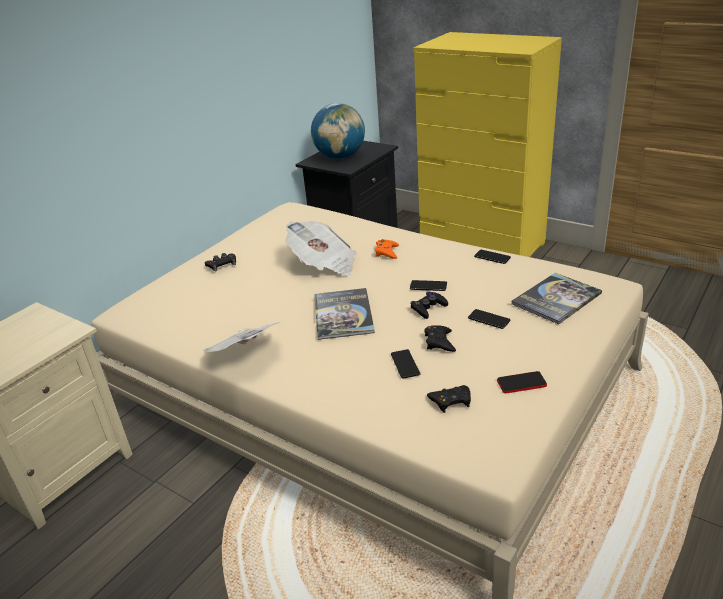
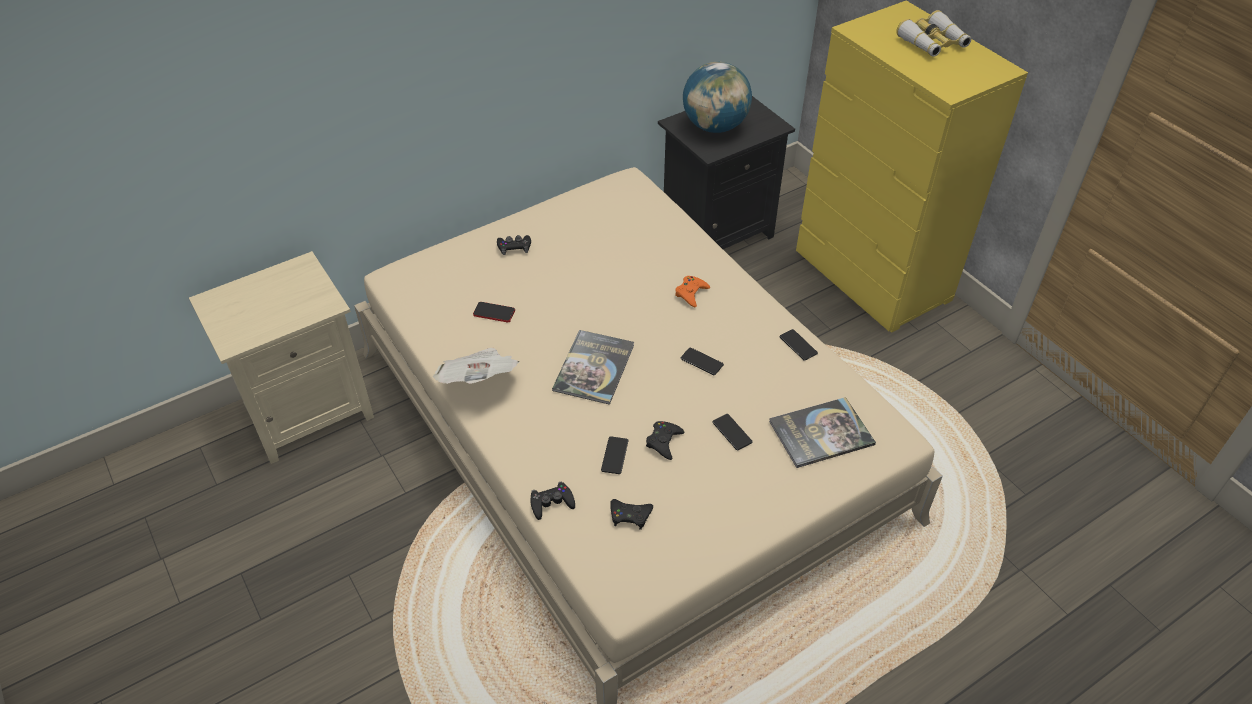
camera: 20 degrees right, 15 degrees up
(324, 264) = (615, 287): newspaper -> none
(428, 308) = (681, 393): black game controller -> black game controller (551, 503)
(488, 39) = (932, 43): none -> binoculars
(521, 383) = (708, 523): phone -> phone (494, 313)

